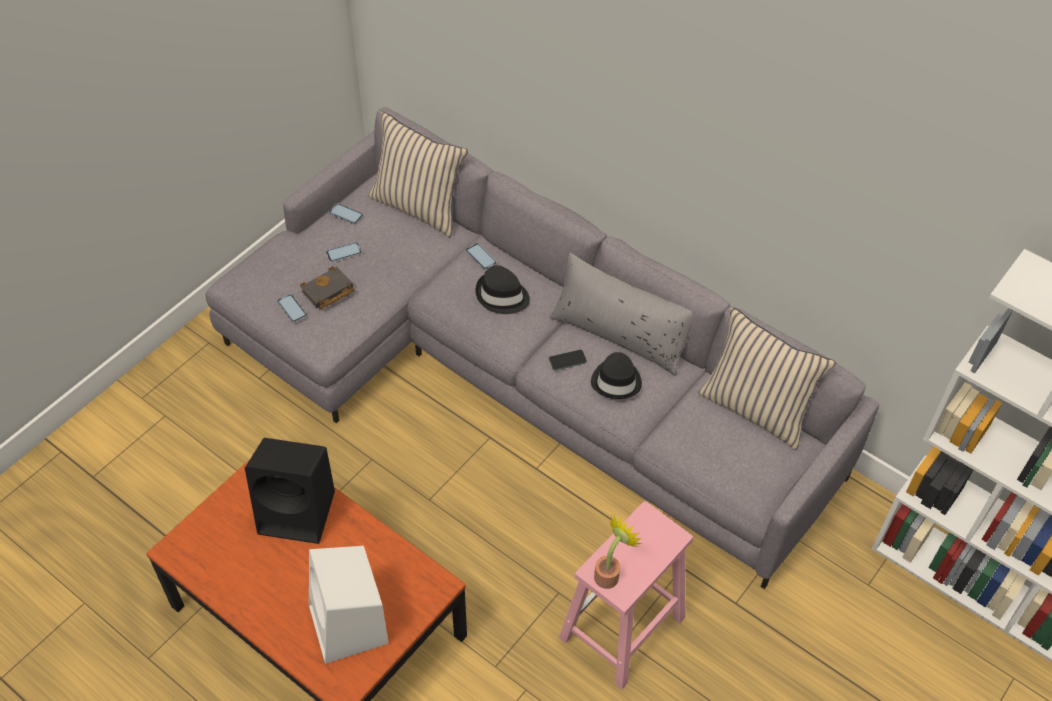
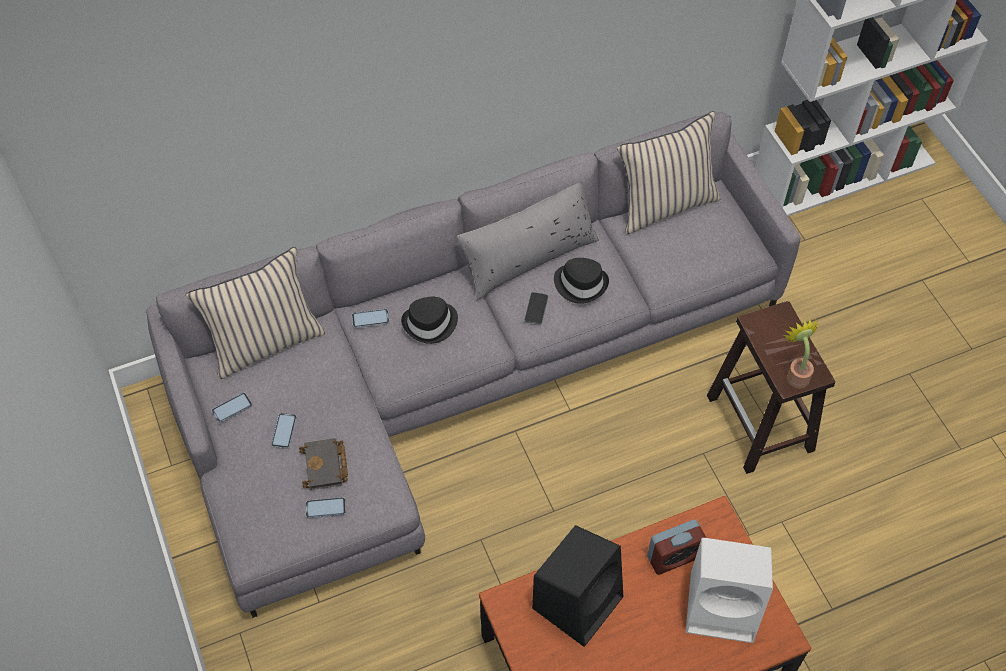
camera: 60 degrees left, 5 degrees up
(378, 566) = (673, 557): none -> alarm clock
(621, 629) = (761, 424): pink stool -> brown stool

